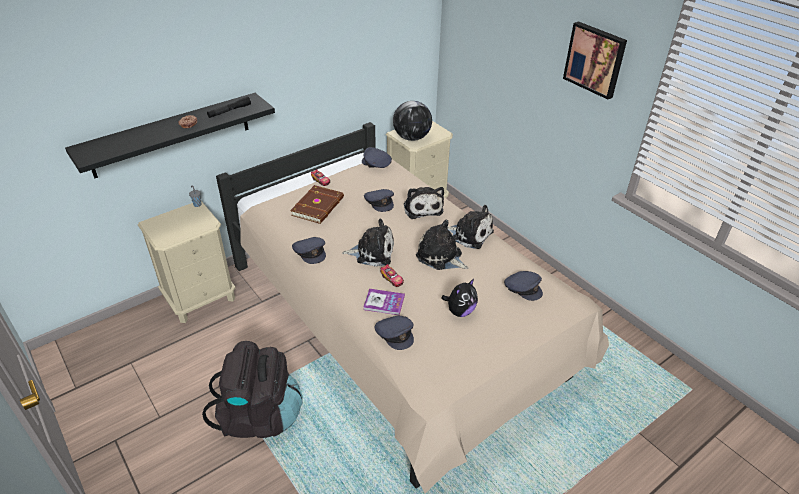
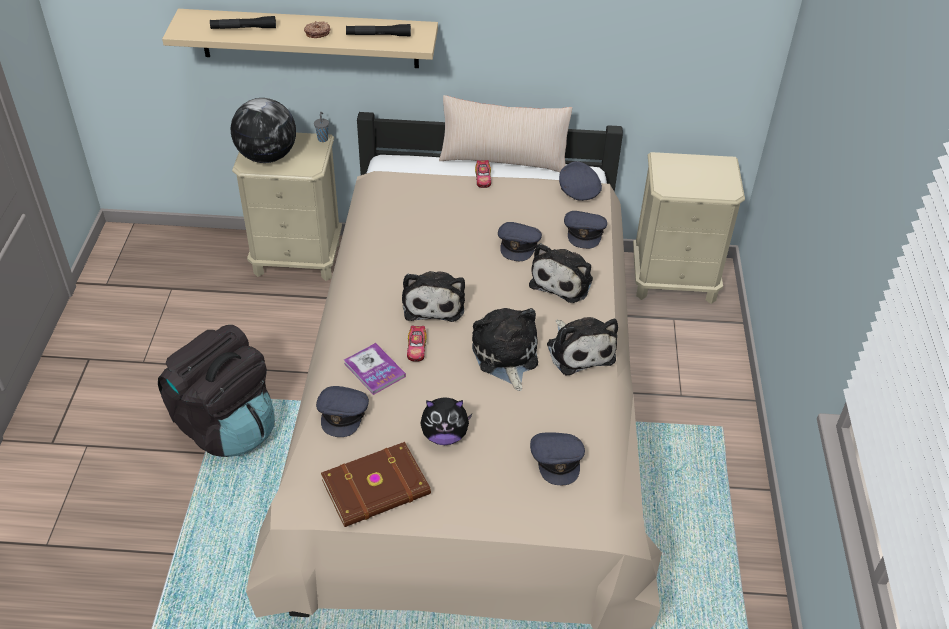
camera: 40 degrees right, 5 degrees up
(133, 140) = (243, 28): none -> black flashlight
(171, 135) = (309, 38): black shelf -> beige shelf
(310, 252) = (368, 262): grey cap -> grey cap (584, 232)
(317, 167) = (503, 158): none -> beige pillow
(319, 206) = (442, 210): brown book -> brown book (377, 488)
(372, 252) = (434, 302): plush toy -> plush toy turned 45 degrees clockwise
(411, 138) = (674, 176): globe -> globe (266, 156)
(595, 59) = (875, 176): picture -> none

